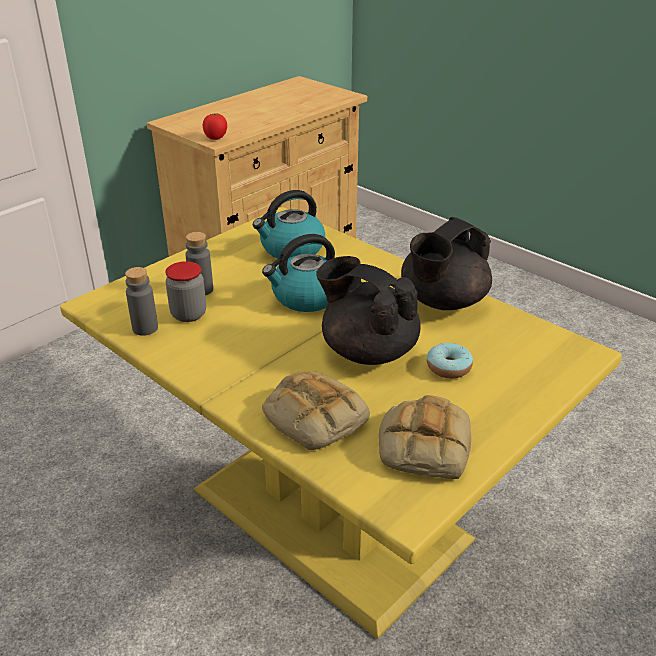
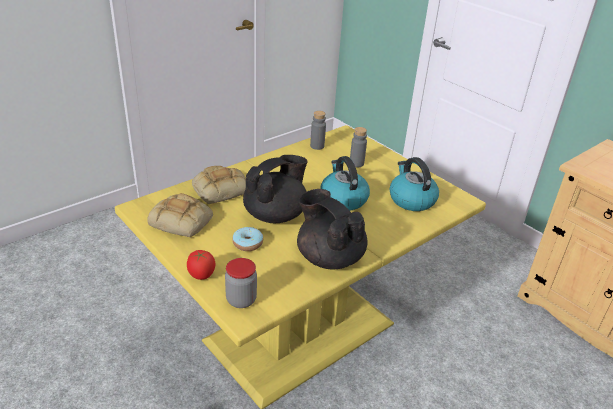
camera: 95 degrees right, 0 degrees up
(188, 314) = (329, 158): jar -> jar (241, 300)
(215, 138) = (586, 166): tomato -> tomato (201, 275)

